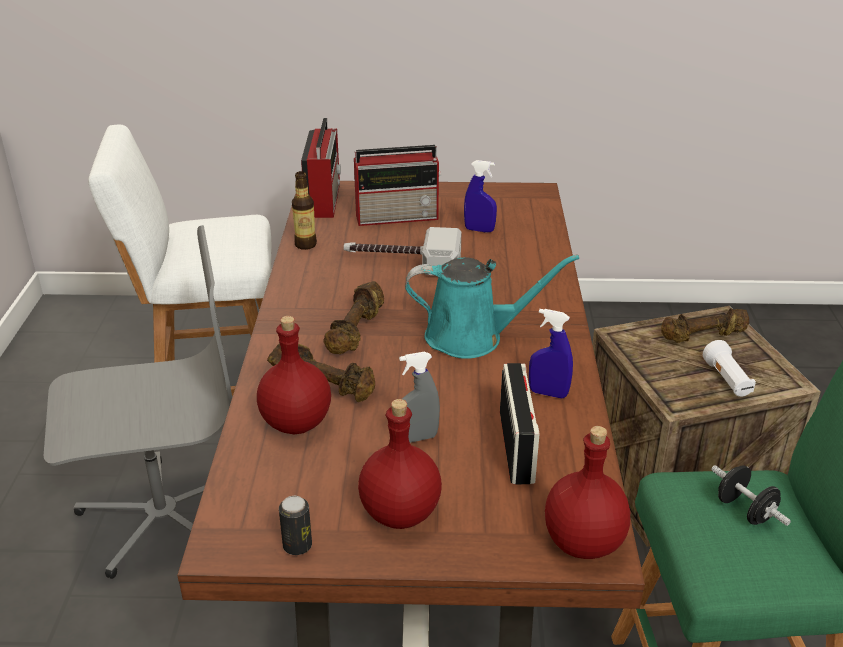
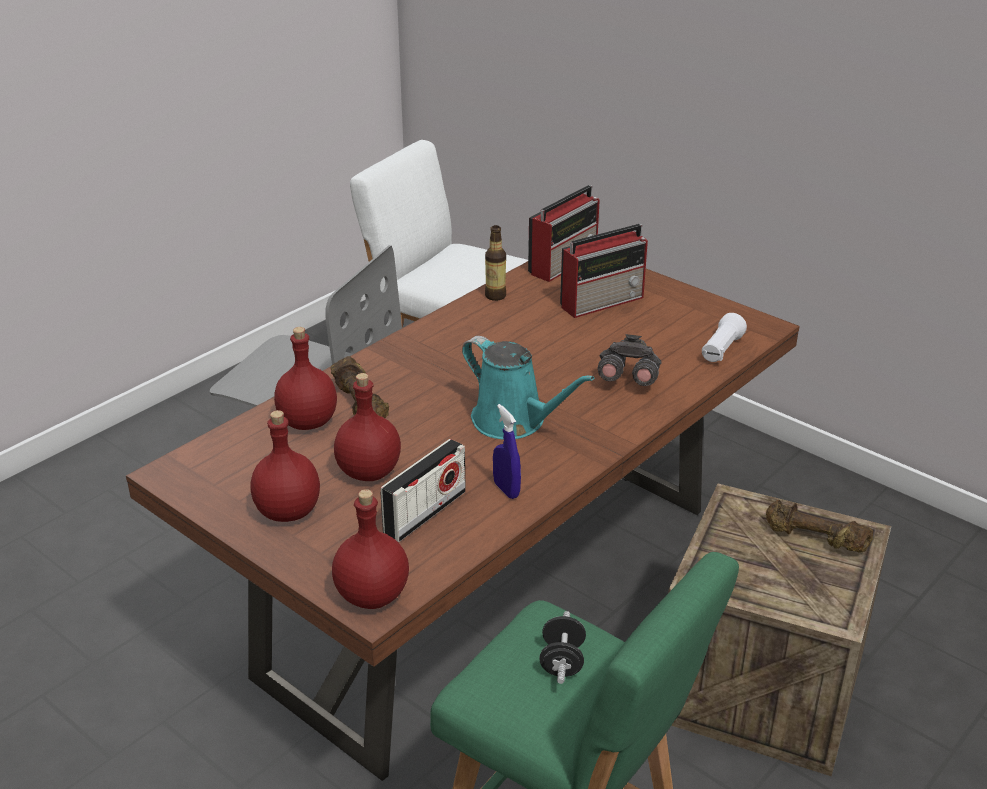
camera: 40 degrees right, 0 degrees up
(297, 546) = (205, 496): can -> none
(357, 332) = (436, 379): brown dumbbell -> none
(399, 216) = (603, 301): radio -> radio turned 60 degrees counterclockwise
(402, 262) = (549, 340): hammer -> none
(417, 438) = (368, 471): grey spray bottle -> red bottle
(479, 230) = (655, 340): blue spray bottle -> none
(505, 267) = (628, 380): none -> grey binoculars
(727, 380) = (777, 585): white flashlight -> white flashlight (721, 350)

